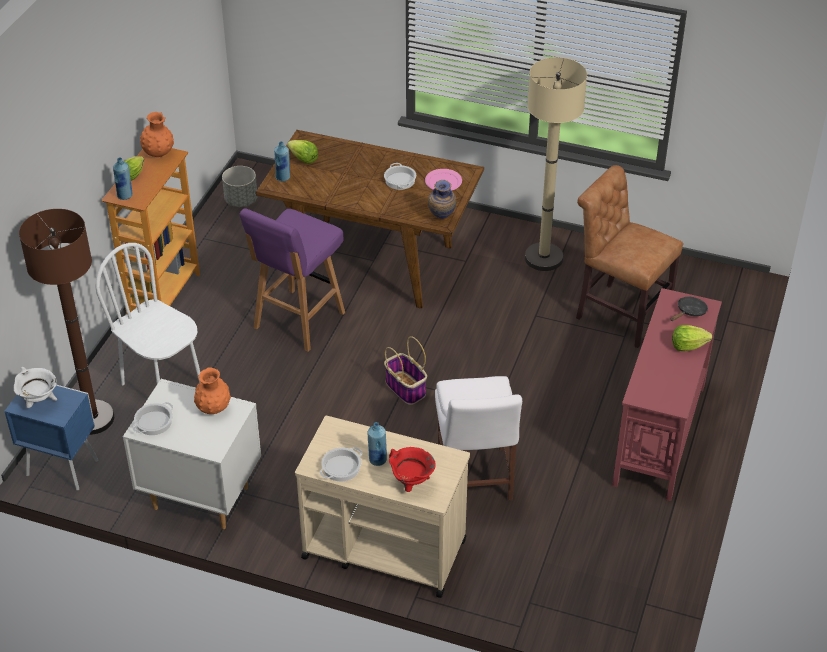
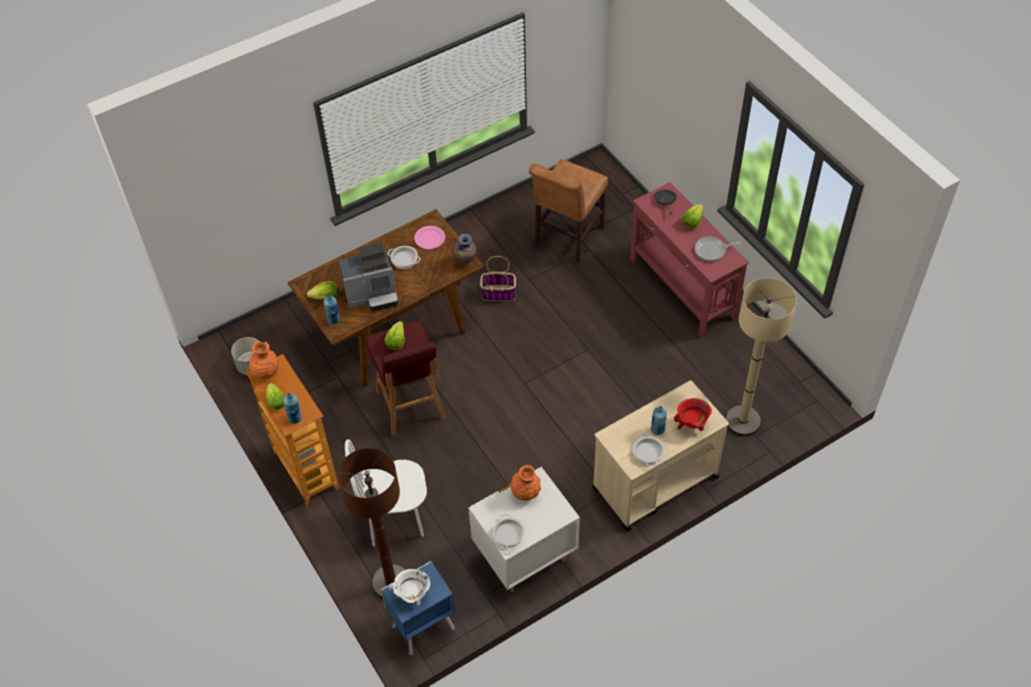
camera: 50 degrees left, 10 degrees up
(297, 321) = (411, 407): purple stool -> red stool
(299, 227) = (396, 341): none -> lettuce
(337, 185) = (373, 295): none -> coffee machine
(406, 388) = (530, 386): basket -> basket (499, 293)
(474, 479) = (639, 400): white chair -> none
(543, 258) = (482, 241): beige floor lamp -> beige floor lamp (742, 421)
(618, 313) = (567, 238): brown chair -> brown chair turned 45 degrees counterclockwise
(666, 381) = (712, 250): none -> frying pan

